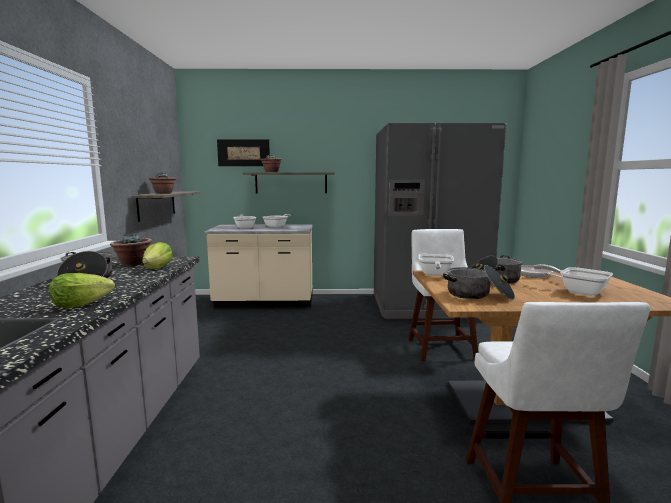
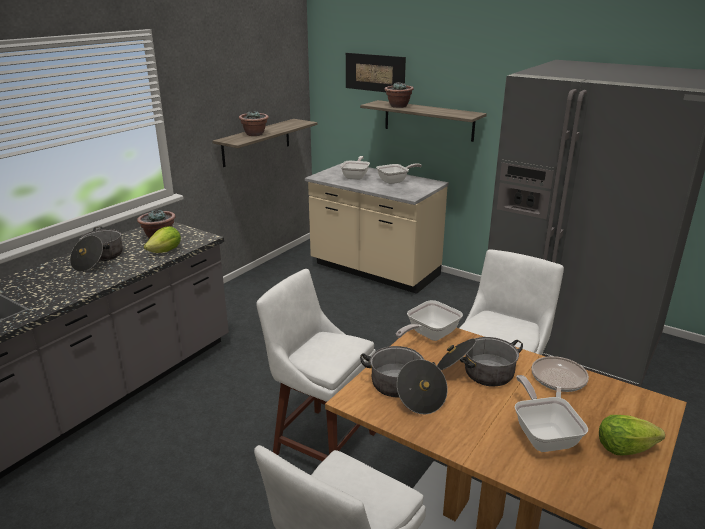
camera: 35 degrees right, 15 degrees up
(80, 305) = (56, 295): lettuce -> lettuce (624, 448)
(360, 401) = (320, 441): none -> white chair

